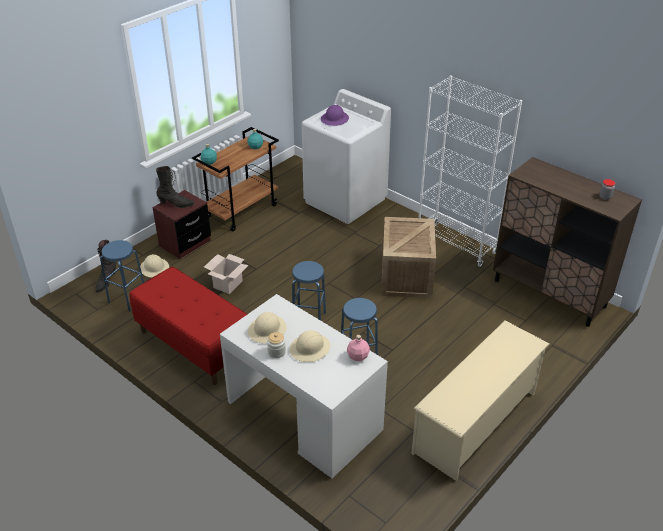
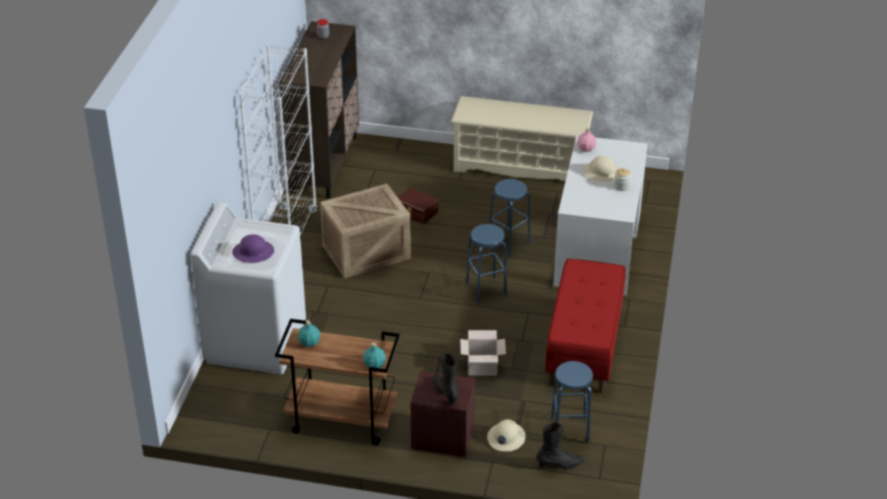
camera: 120 degrees left, 0 degrees up
(267, 330) = (604, 200): beige hard hat -> none
(442, 321) = (416, 212): none -> brown storage box

